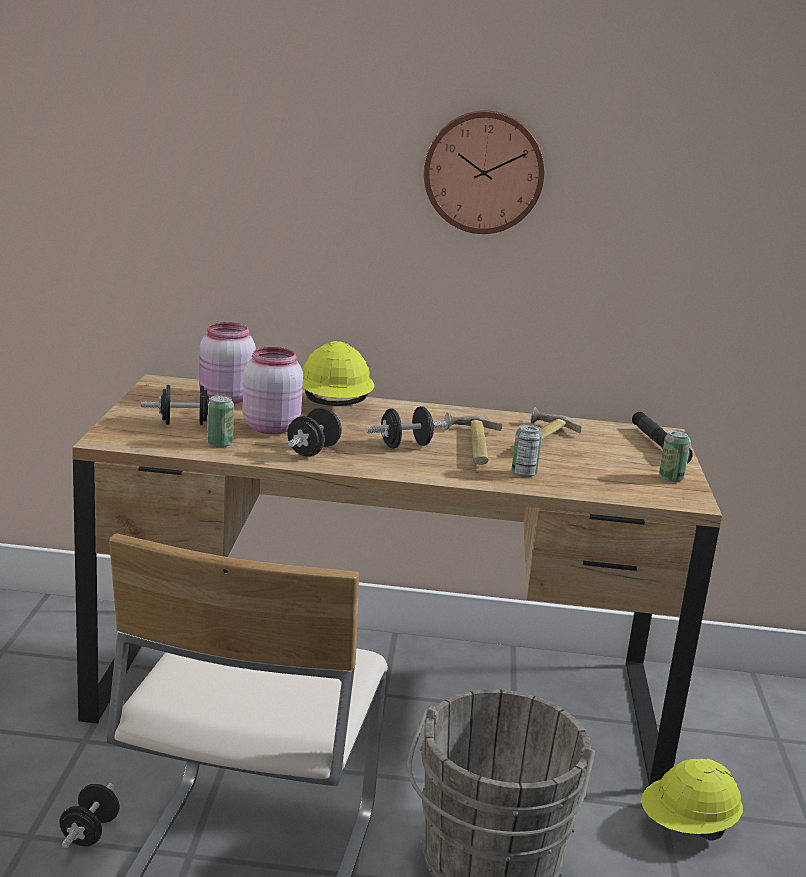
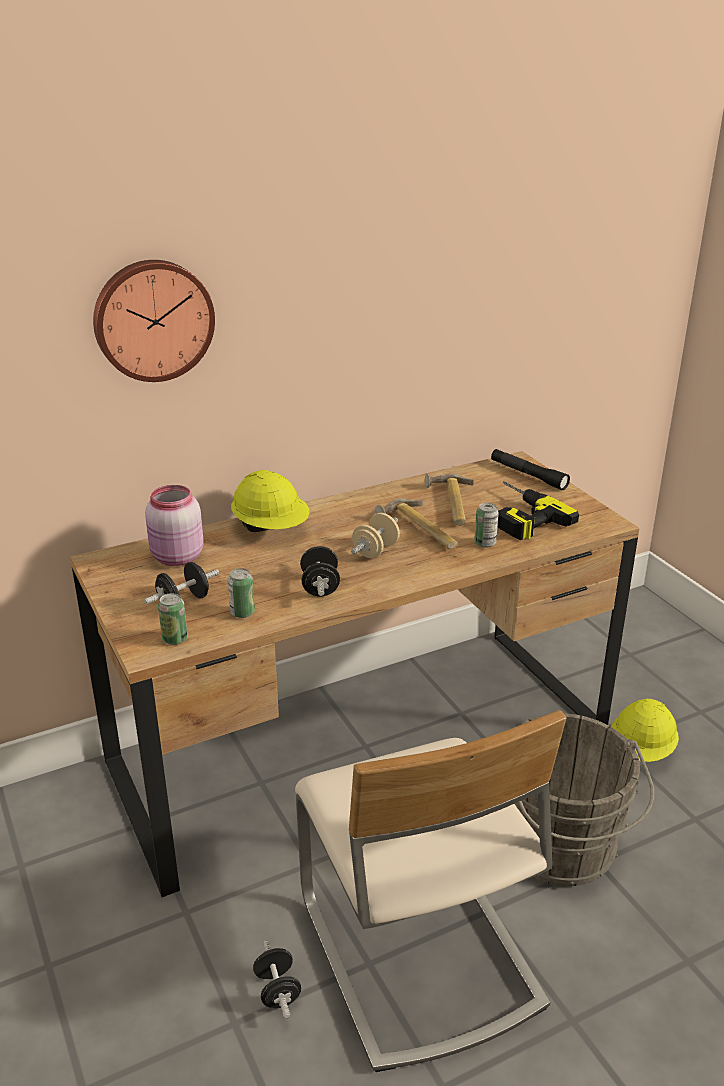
camera: 30 degrees left, 10 degrees up
(270, 427) = (255, 575): pink jar -> none
(405, 446) = (375, 550): black dumbbell -> beige dumbbell
(484, 172) = (351, 283): wall clock -> wall clock (153, 320)
(595, 467) = (518, 515): none -> power drill
(671, 478) = (573, 505): can -> can (175, 639)

